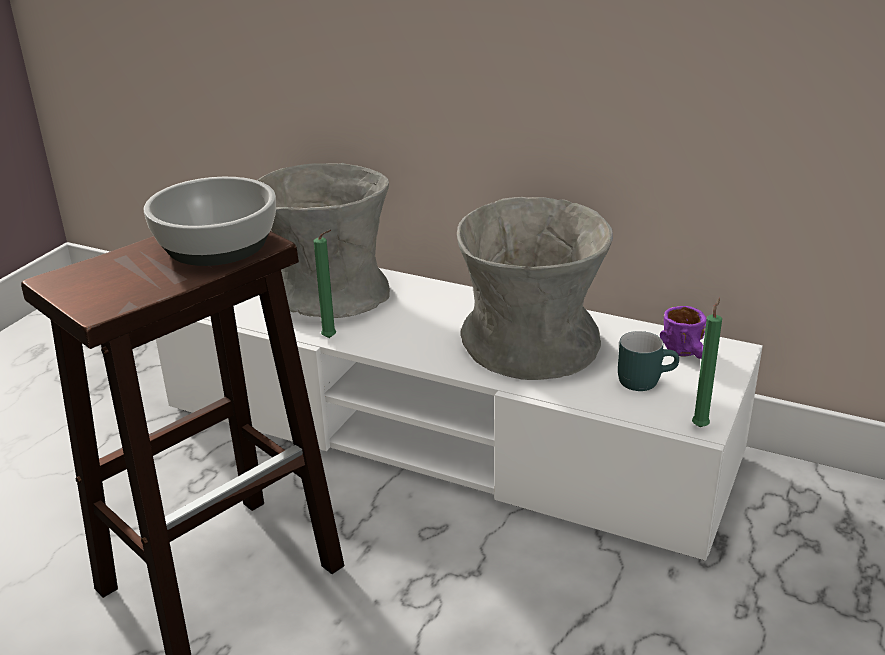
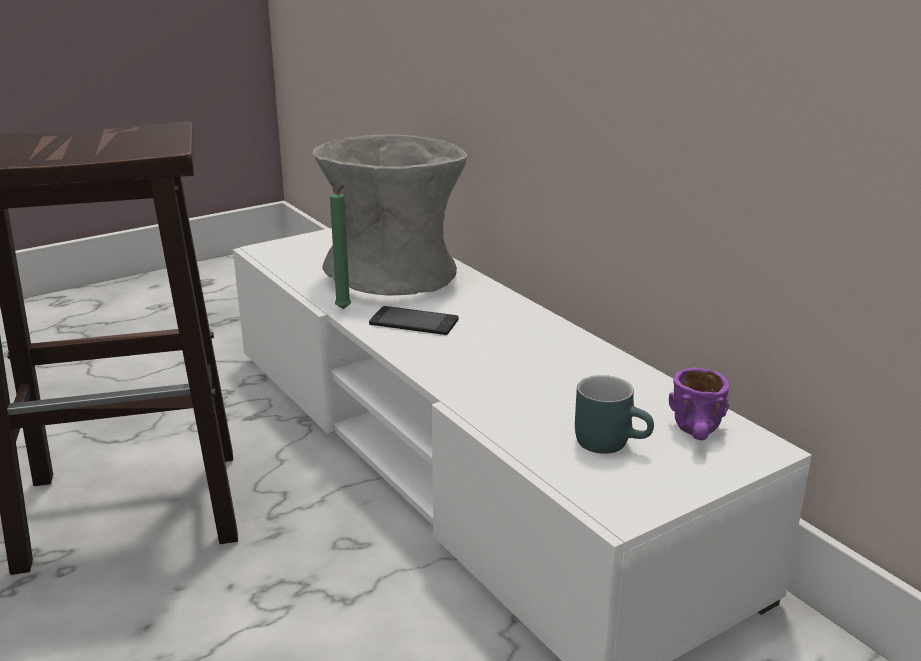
camera: 30 degrees right, 5 degrees down
(218, 244) = (130, 141): bowl -> none
(400, 331) = (414, 322): none -> phone
(530, 345) = (526, 370): grey vase -> none
(701, 425) = (619, 511): green candle -> none

